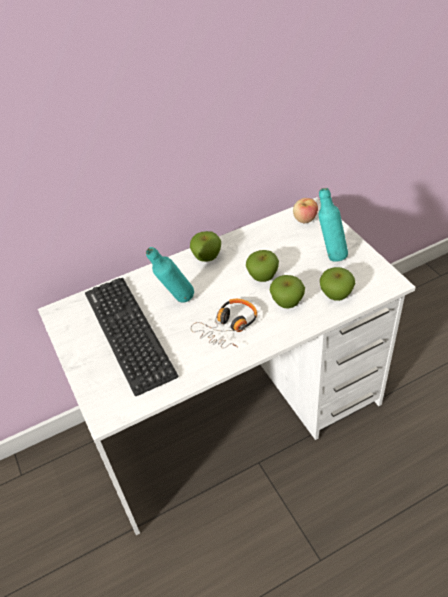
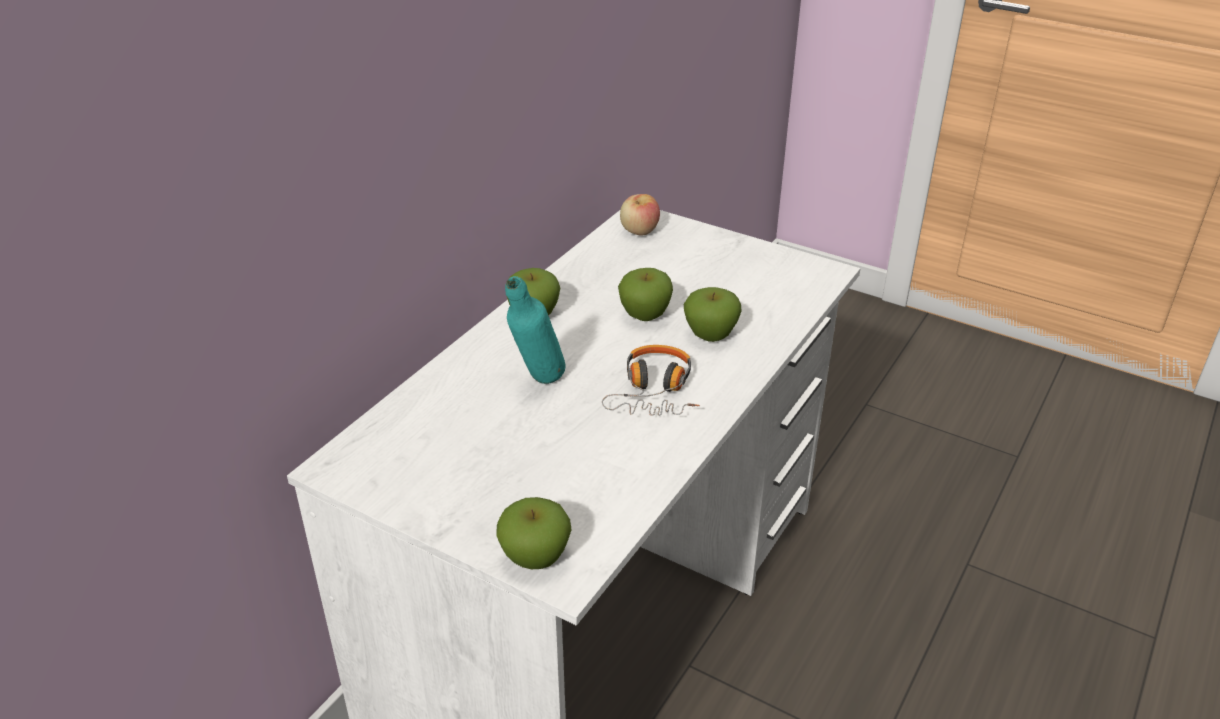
camera: 35 degrees left, 10 degrees down
(128, 333) = (497, 452): keyboard -> none
(330, 254) = (716, 262): turquoise bottle -> none
(336, 295) = (769, 306): apple -> apple (535, 558)

